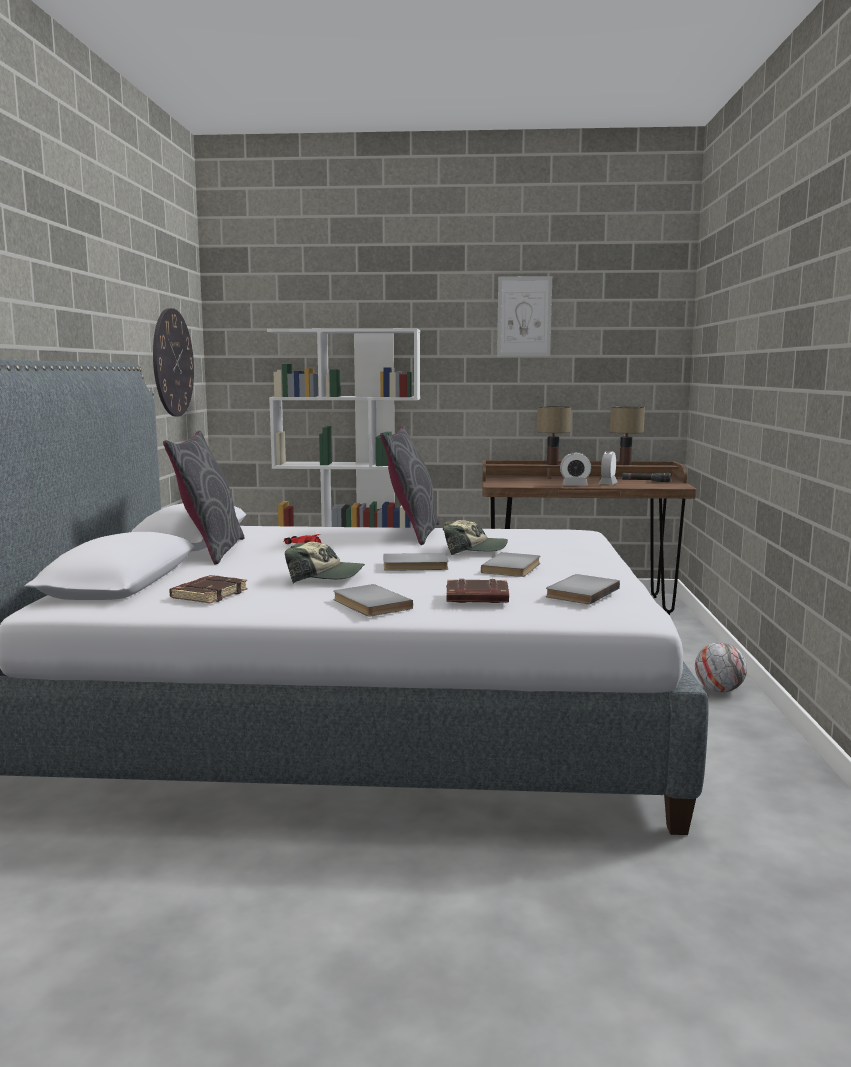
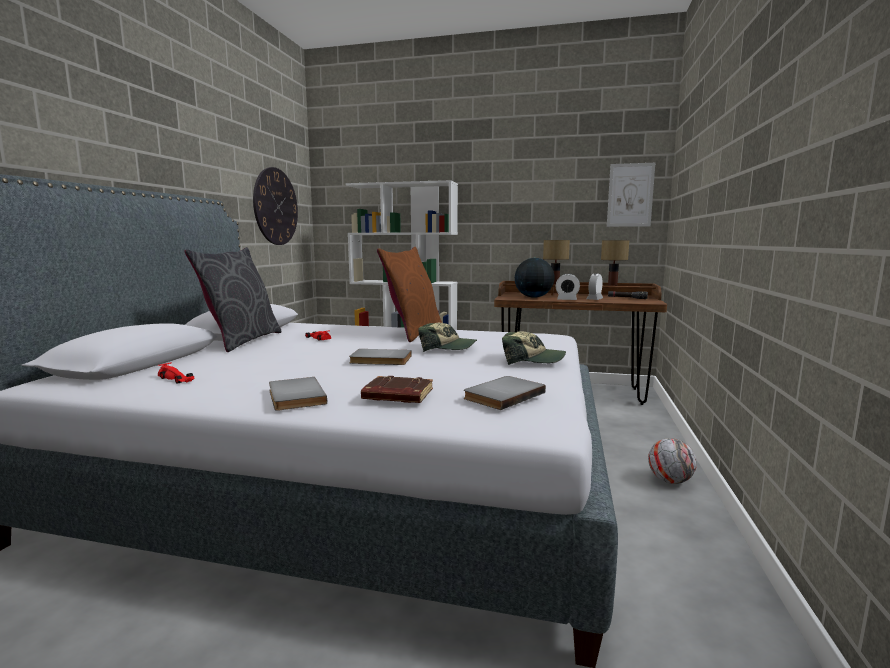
camera: 10 degrees right, 0 degrees up
(209, 594) = (177, 379): brown book -> red toy car
(325, 577) = (293, 367): cap -> cap (532, 360)
(412, 533) = (413, 332): grey pillow -> brown pillow
(514, 568) = (462, 366): grey book -> none
(524, 316) = (536, 171): picture -> picture (630, 195)
(530, 482) = (533, 297): none -> globe

